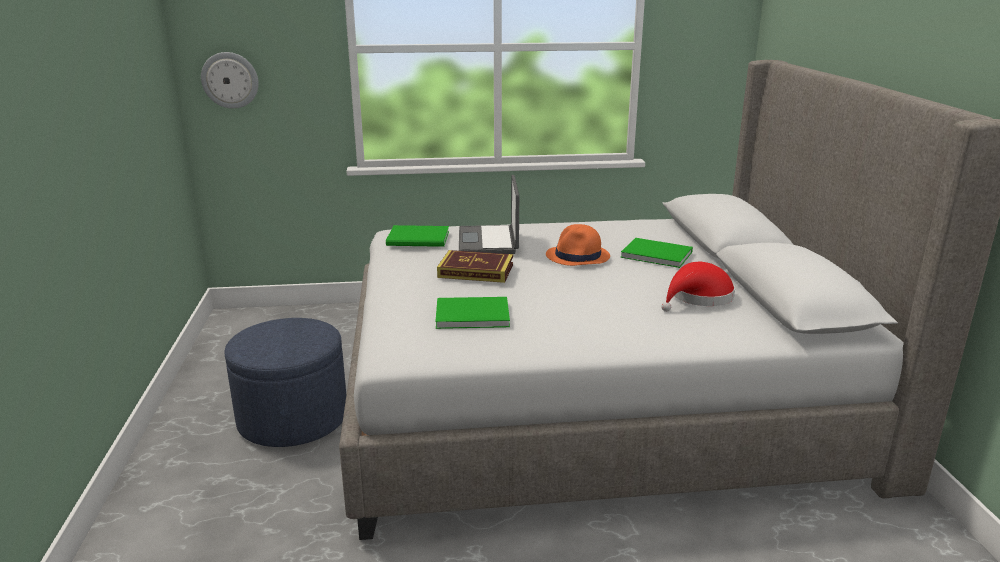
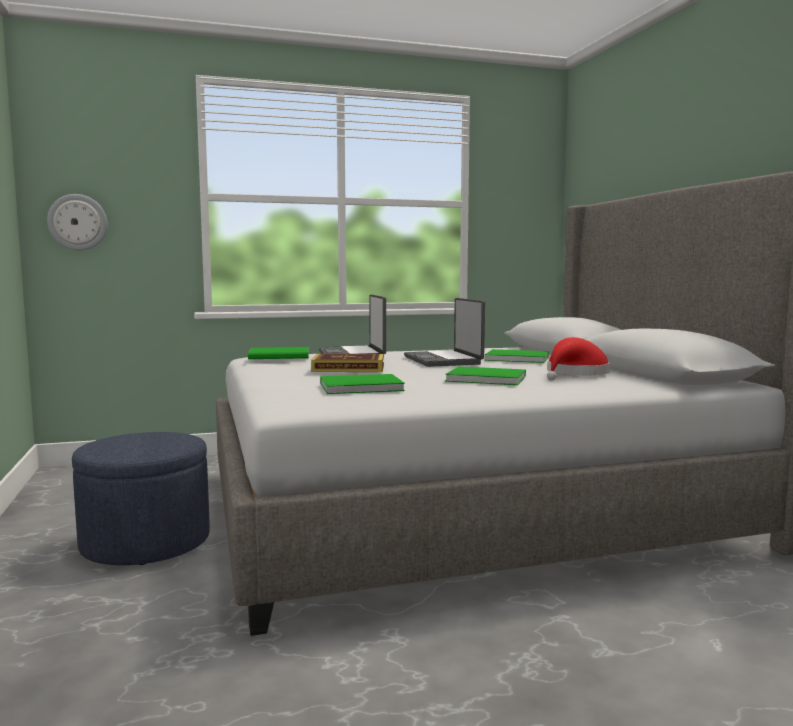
camera: 10 degrees left, 15 degrees down
(578, 256) = (444, 360): orange hat -> laptop
(599, 303) = (484, 378): none -> green book

